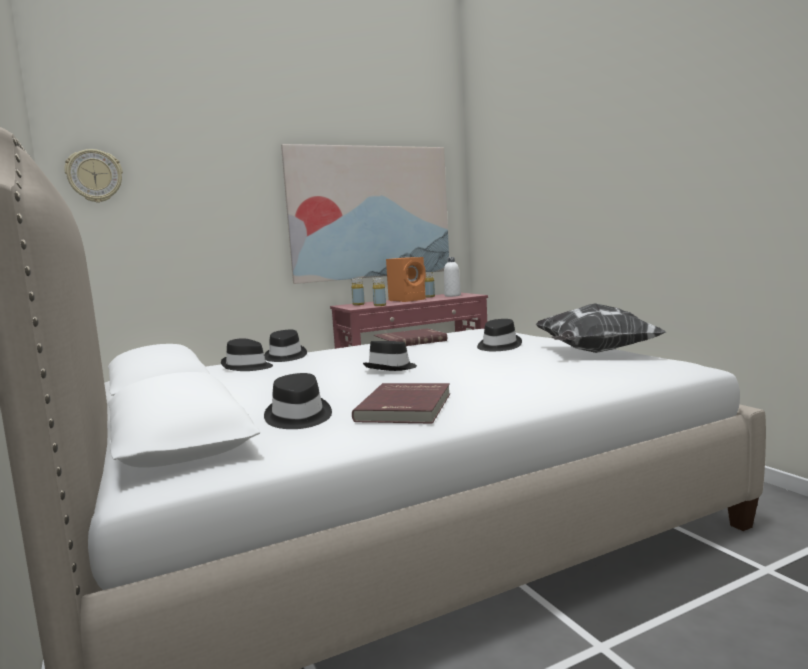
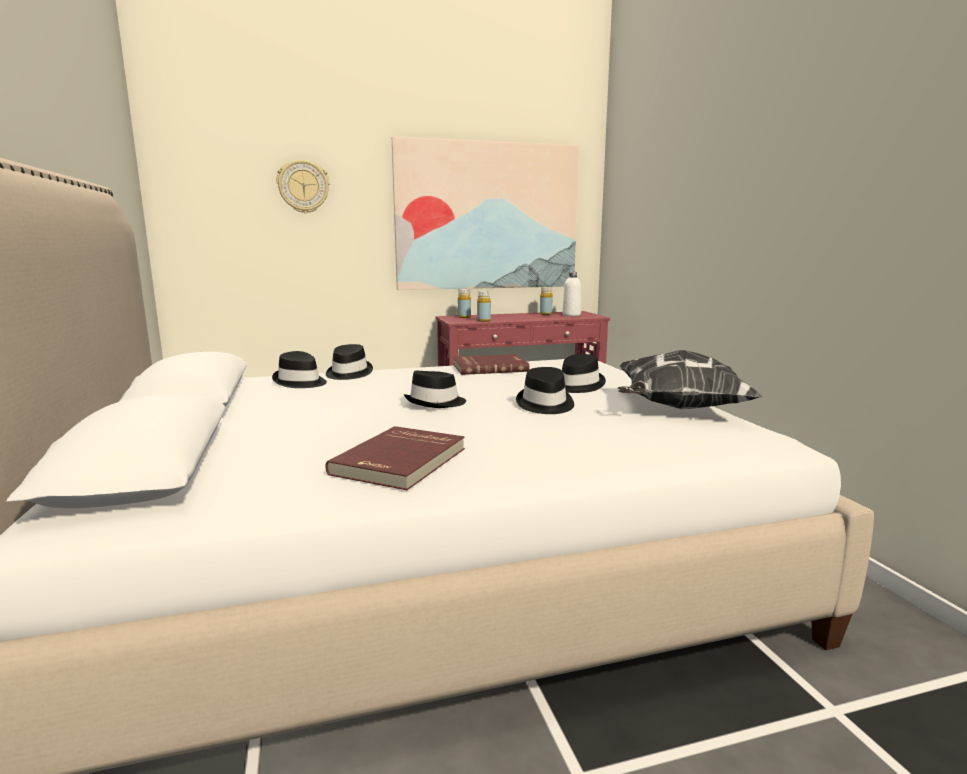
camera: 10 degrees right, 5 degrees up
(94, 176) = (193, 165): wall clock -> wall clock (303, 186)
(298, 417) = (280, 458): black hat -> black hat (544, 404)
(408, 300) = (520, 316): orange speaker -> none

